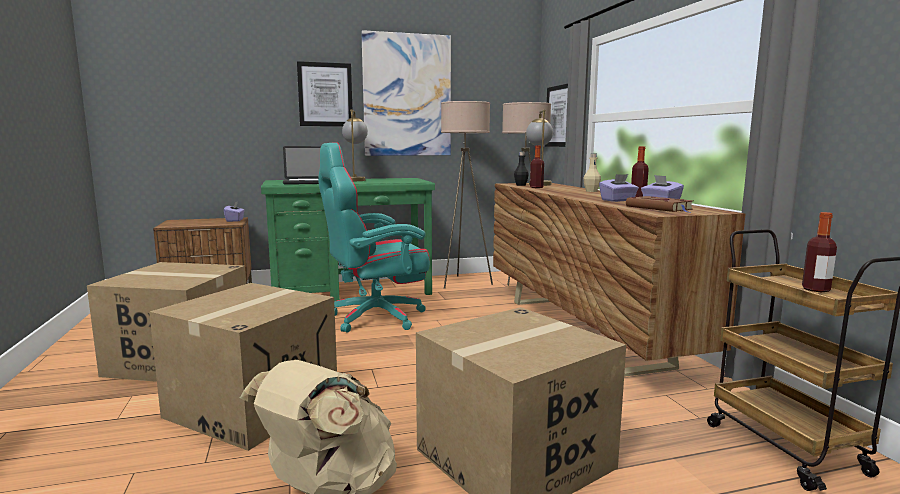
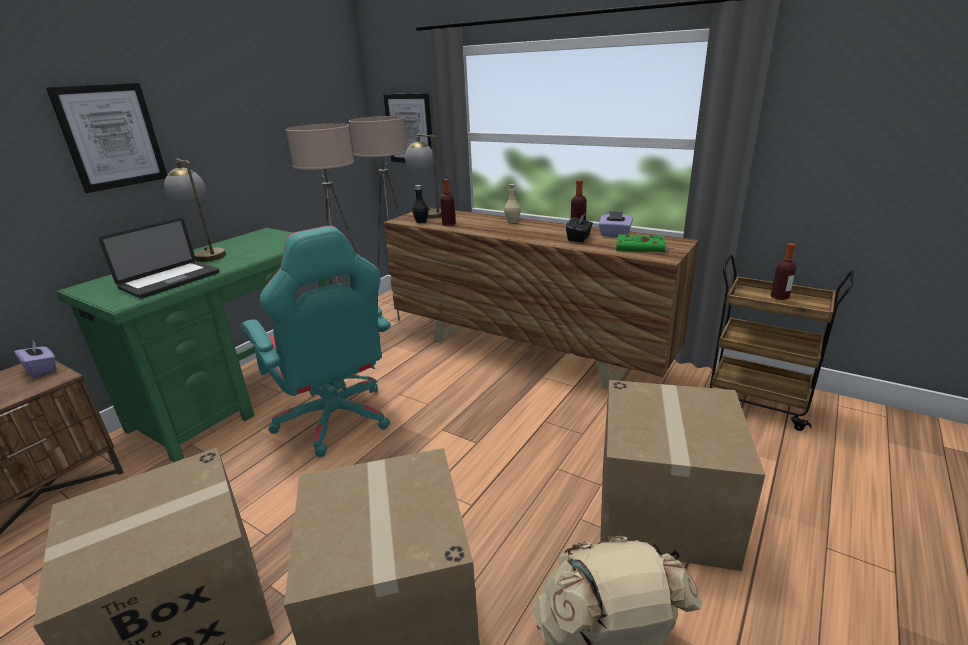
camera: 40 degrees left, 15 degrees up
(377, 317) = (334, 418): turquoise office chair -> turquoise office chair turned 60 degrees counterclockwise
(407, 95) = (227, 121): picture -> none
(618, 200) = (579, 238): purple tissue box -> black tissue box
(660, 208) = (641, 247): brown book -> green book

